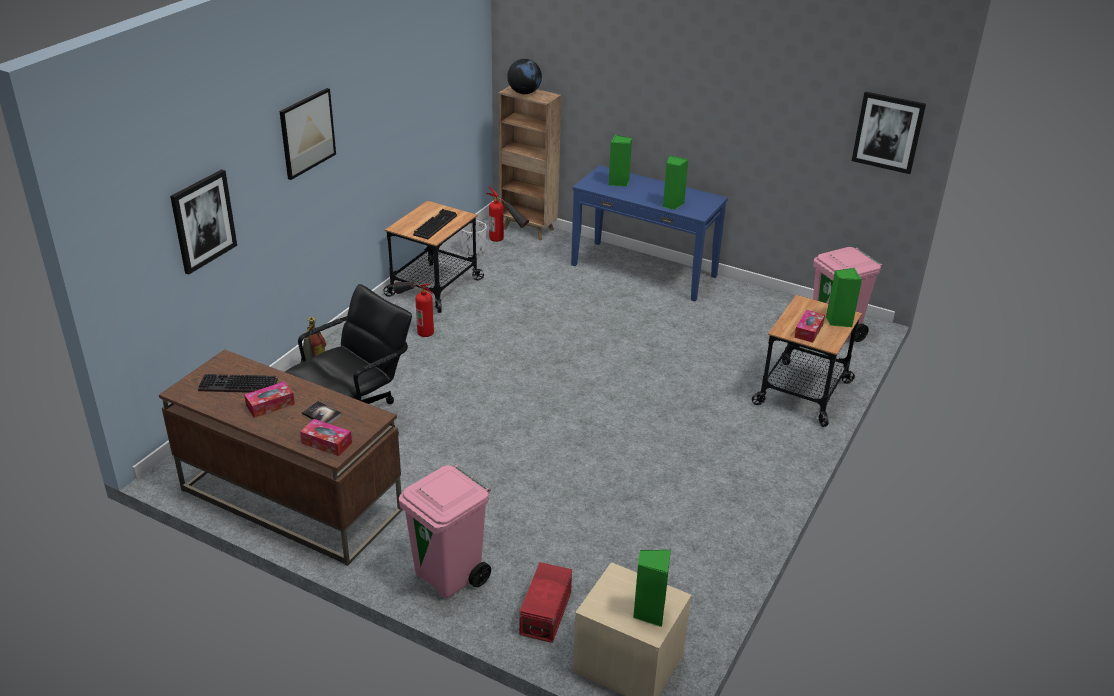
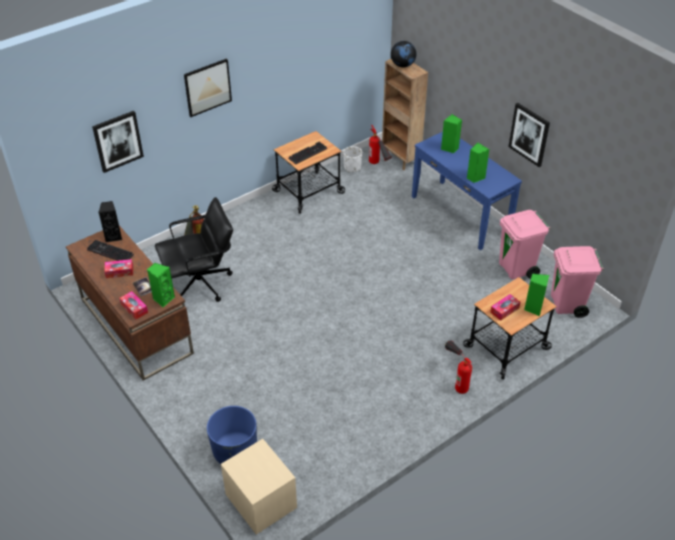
camera: 25 degrees right, 10 degrees up
(230, 365) = (114, 236): none -> black speaker
(416, 326) = (279, 220): fire extinguisher -> fire extinguisher (456, 379)
(449, 576) = (194, 407): pink trash can -> pink trash can (516, 269)
(547, 613) = (235, 451): red storage box -> blue planter
(649, 612) = (262, 480): green speaker -> green speaker (163, 299)
(888, 132) = (627, 172): picture -> picture (529, 134)

